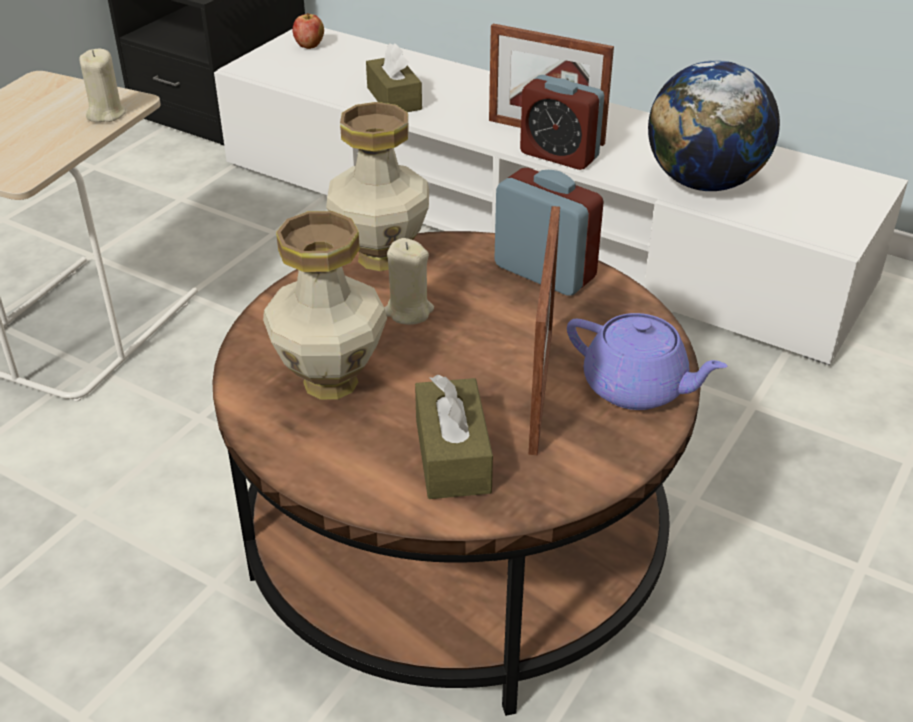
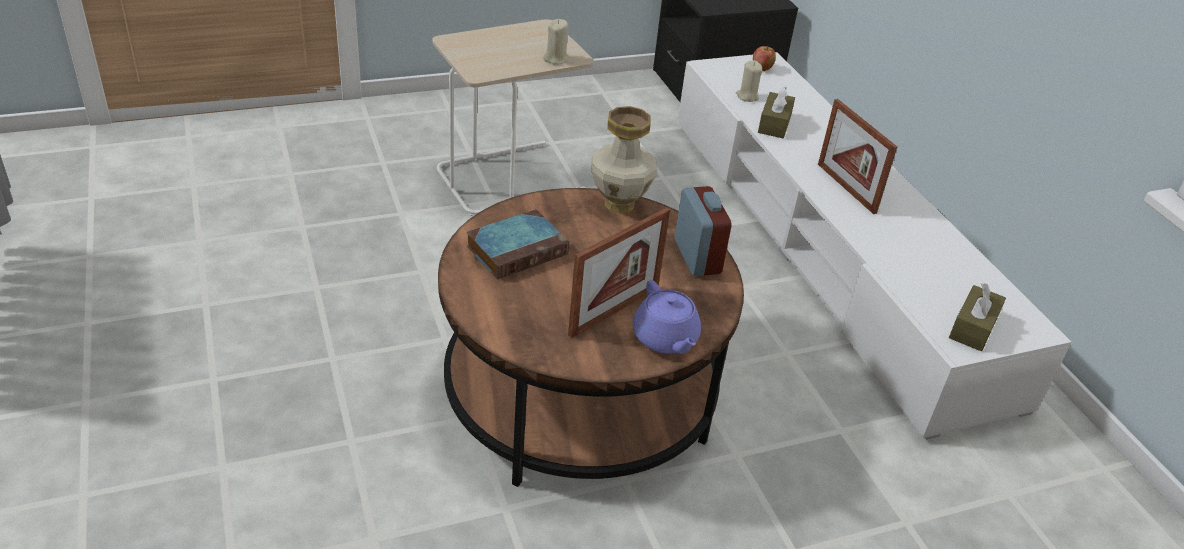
camera: 35 degrees right, 0 degrees up
(329, 381) = (518, 249): vase -> book
(407, 311) = (598, 237): beige candle -> beige candle (747, 96)
(452, 455) = (532, 314): brown tissue box -> brown tissue box (973, 328)
(559, 155) = (835, 206): alarm clock -> none
(704, 183) = (912, 269): globe -> none

